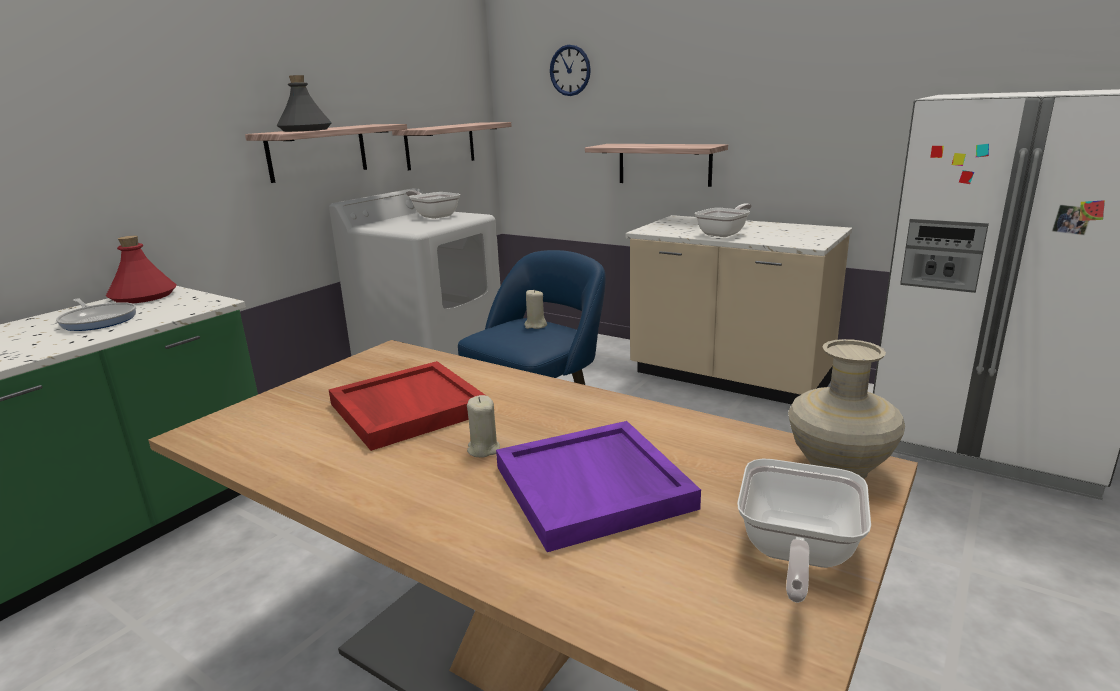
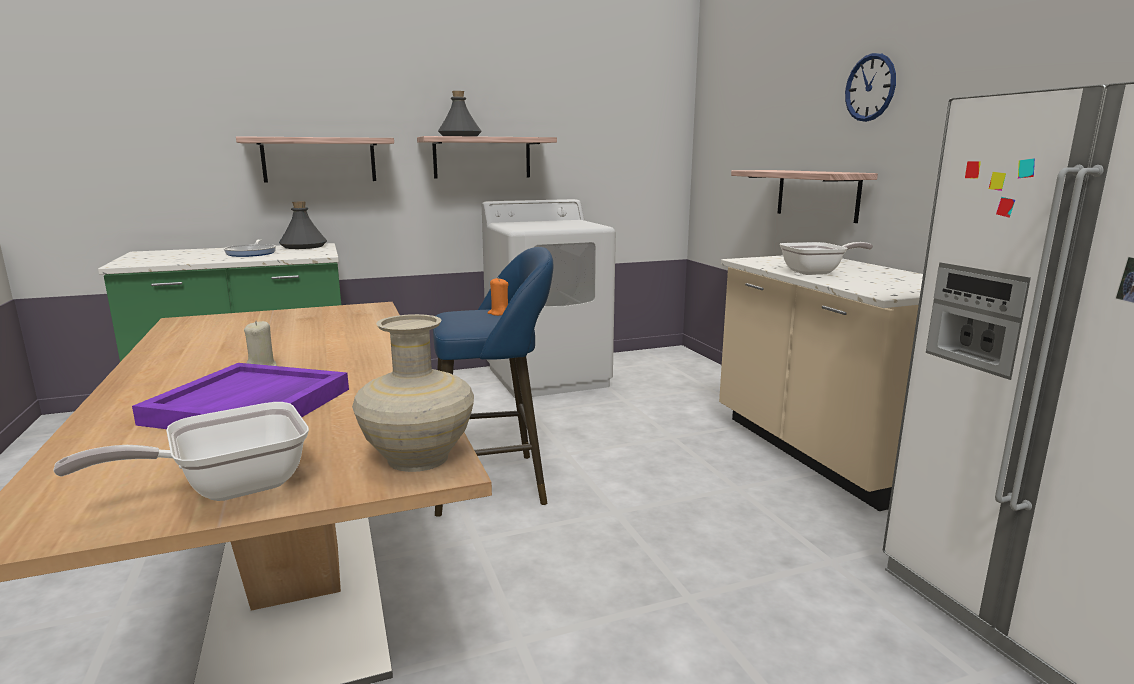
camera: 35 degrees right, 5 degrees down
(144, 296) = (304, 246): red bottle -> grey bottle
(407, 408) = (291, 337): red tray -> none
(434, 216) = (567, 223): frying pan -> none
(440, 145) = (618, 164): shelf -> shelf (319, 160)
(535, 325) = (499, 313): beige candle -> orange candle
(570, 70) = (750, 92): wall clock -> wall clock (870, 87)

